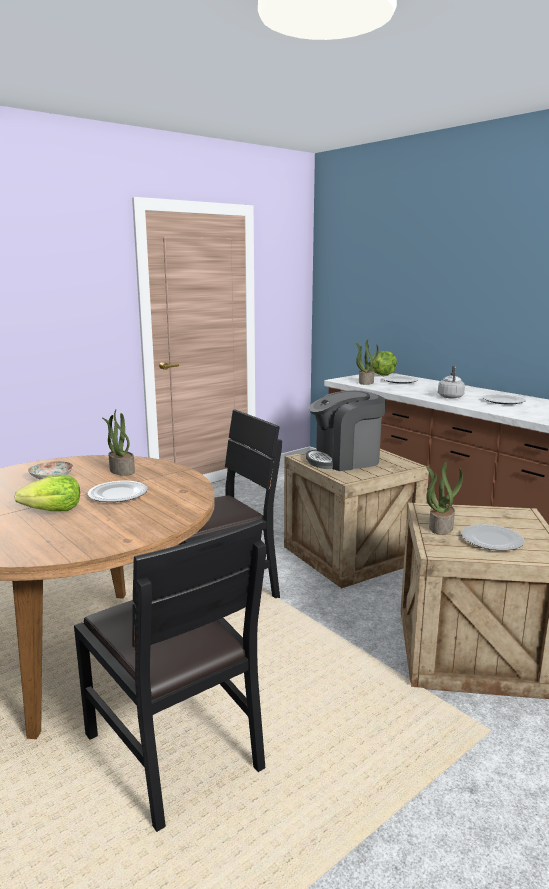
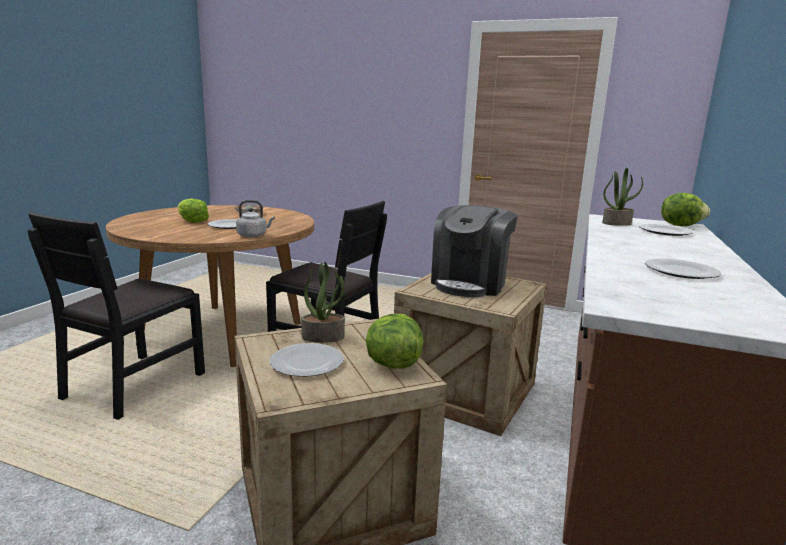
camera: 60 degrees right, 0 degrees up
(121, 470) = (277, 221): potted plant -> none
(345, 460) = (470, 283): coffee machine -> coffee machine turned 105 degrees counterclockwise
(450, 396) = (635, 250): grey kettle -> grey kettle (253, 235)
(502, 515) = (392, 364): none -> lettuce

